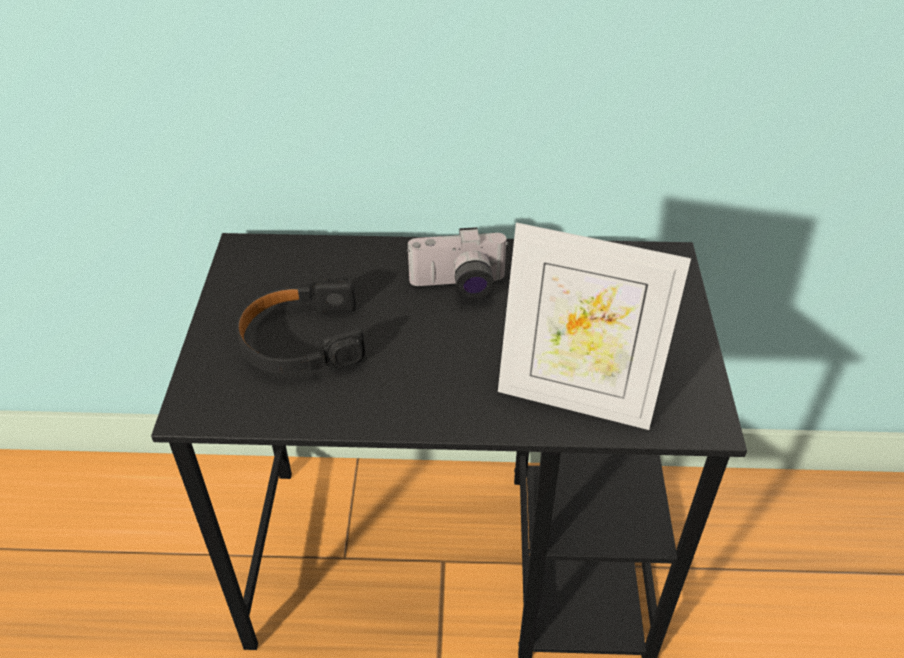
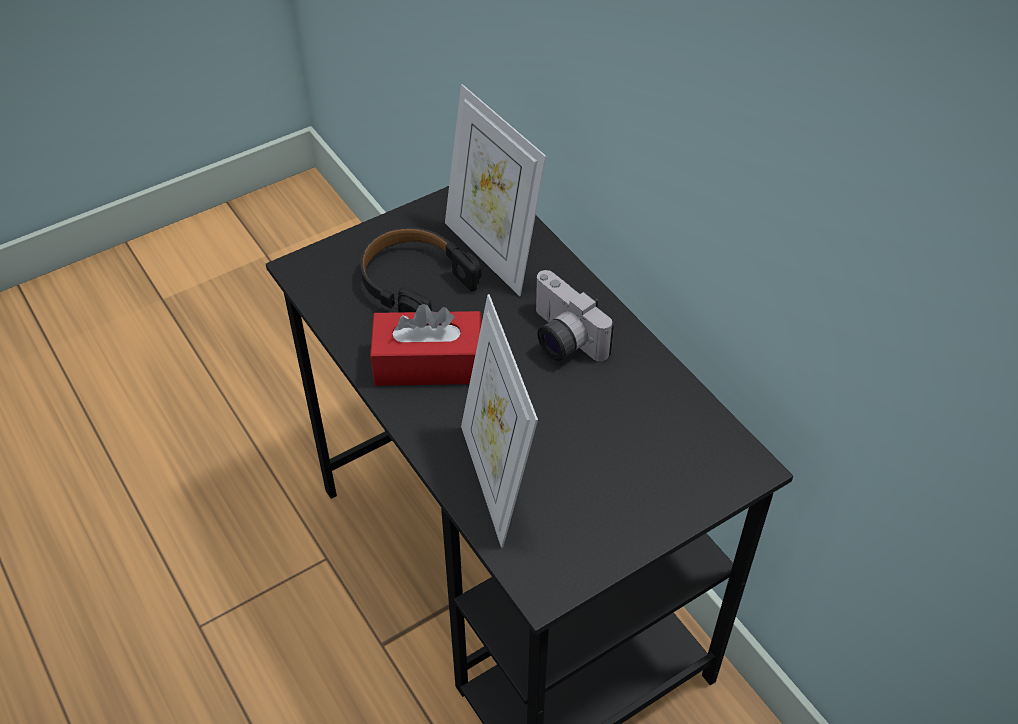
camera: 55 degrees right, 5 degrees up
(322, 278) = (492, 253): none -> picture frame
(406, 378) = (428, 363): none -> red tissue box

